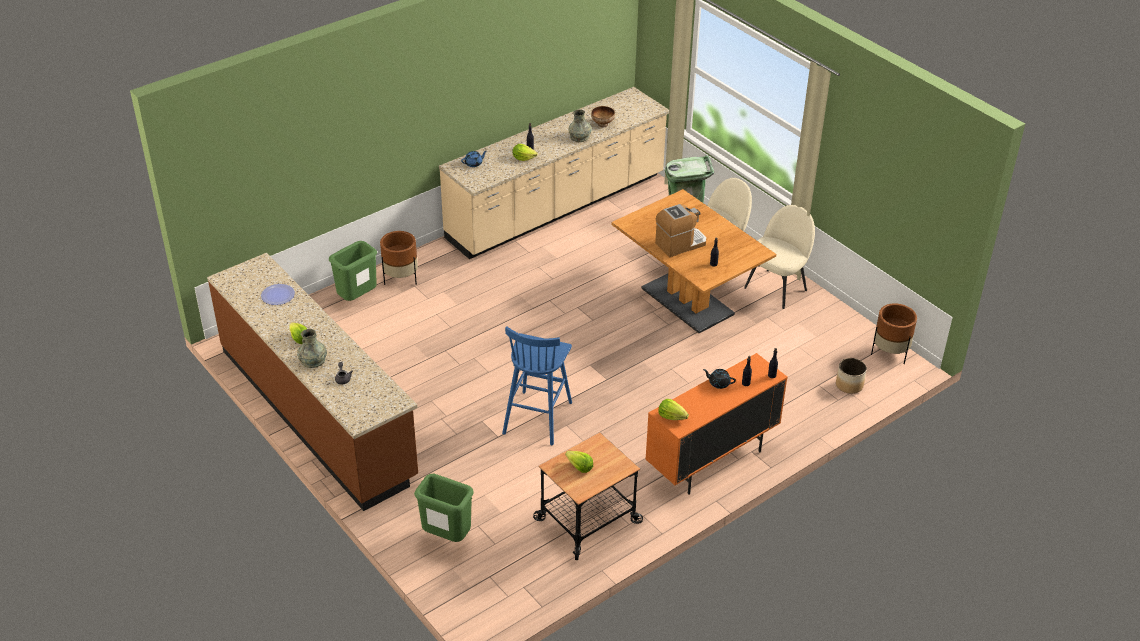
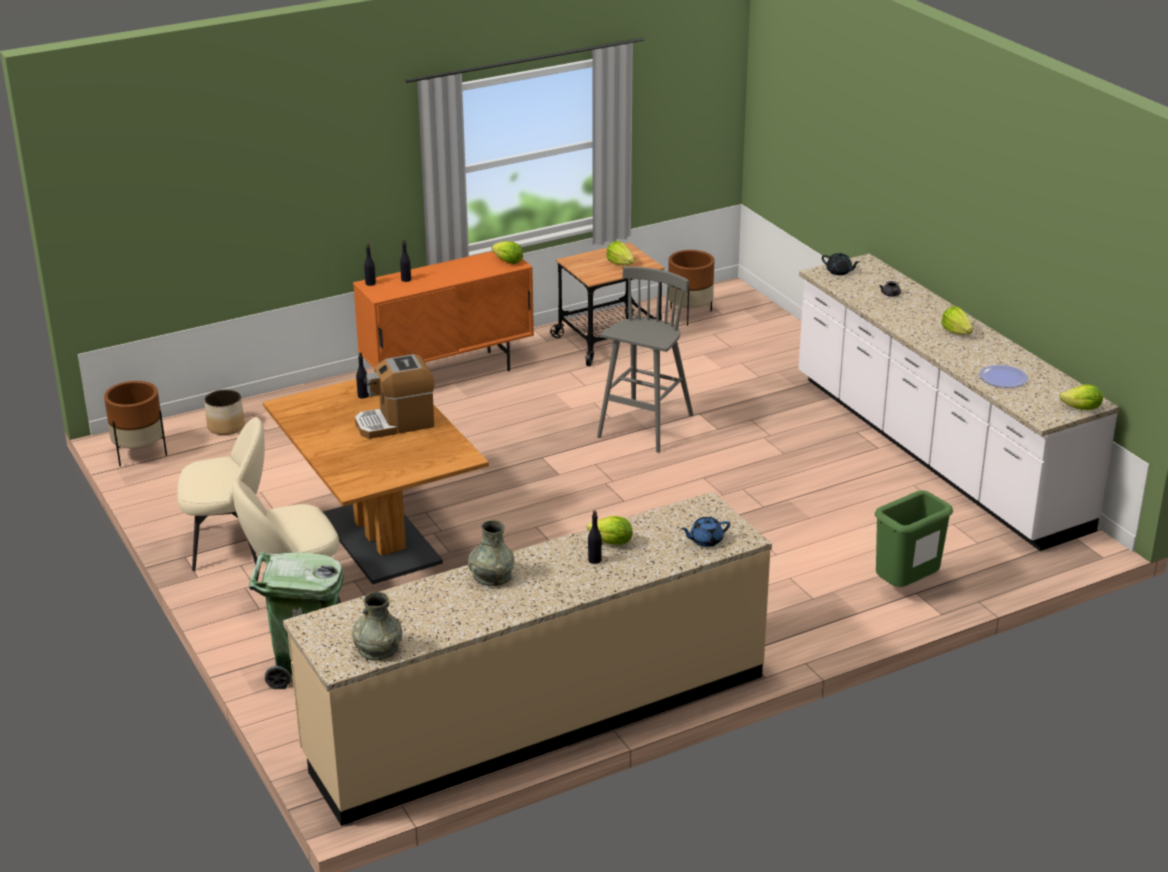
camera: 170 degrees left, 10 degrees down
(233, 272) = (1082, 409): none -> lettuce
(313, 361) = (932, 311): grey vase -> grey vase (378, 648)
(317, 413) = (935, 452): brown counter -> white counter
(401, 279) = (836, 611): brown planter -> brown planter (689, 315)
(446, 537) = (766, 341): green trash can -> none
(538, 417) = (644, 427): blue stool -> grey stool
(602, 124) = (436, 598): bowl -> none
(718, 383) = (437, 282): black teapot -> black teapot (839, 271)
(776, 288) = (229, 546): beige chair -> beige chair turned 150 degrees counterclockwise

